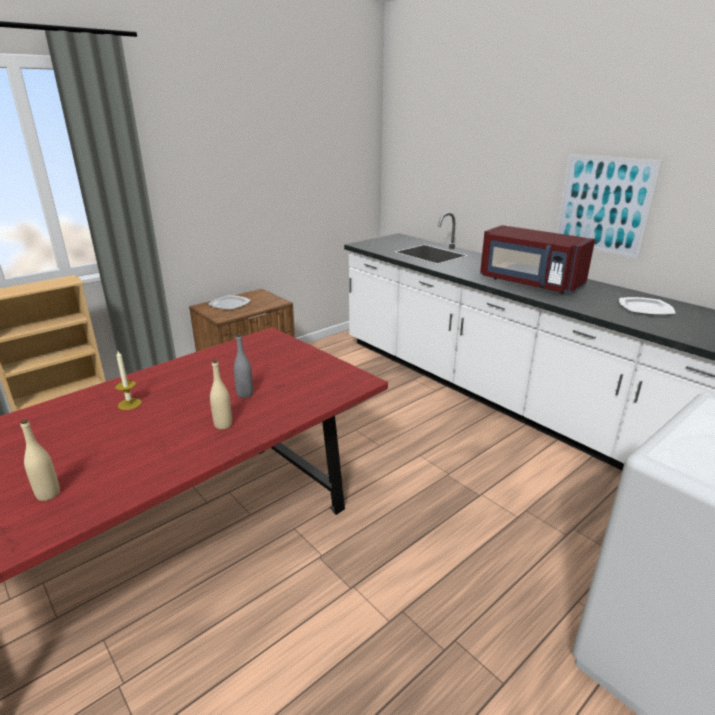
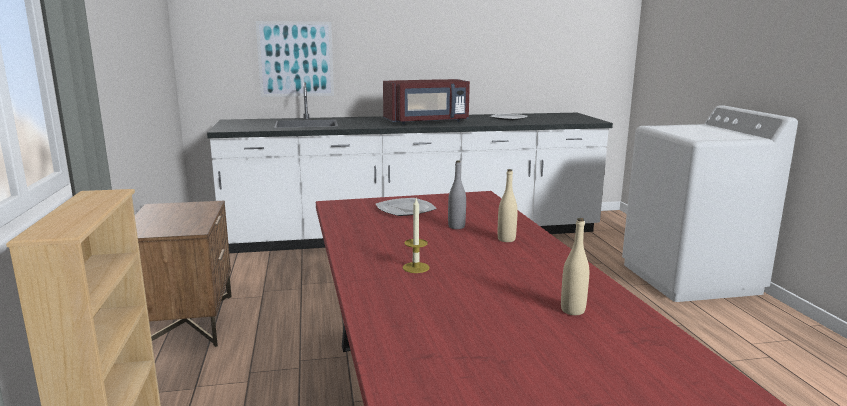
camera: 60 degrees left, 10 degrees down
(230, 304) = (160, 221): plate -> plate (405, 209)
(603, 205) = (439, 57): picture -> picture (295, 59)

